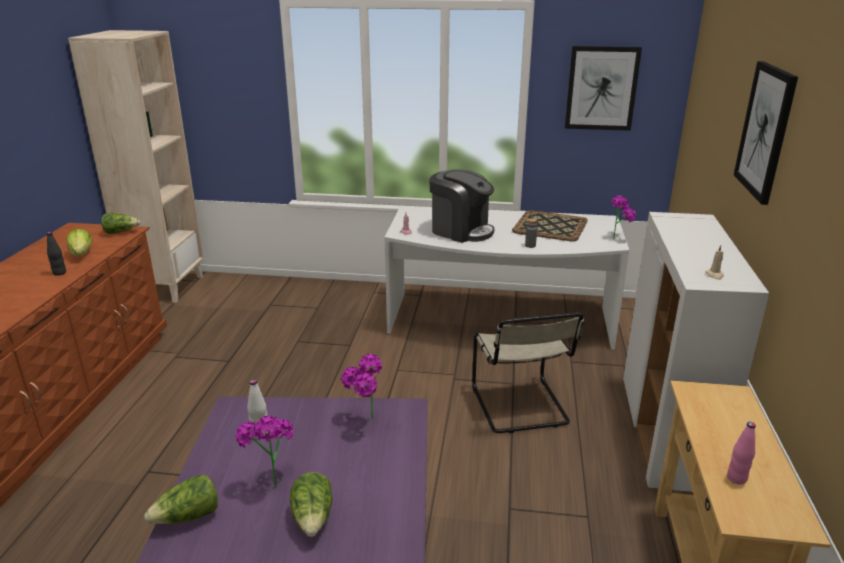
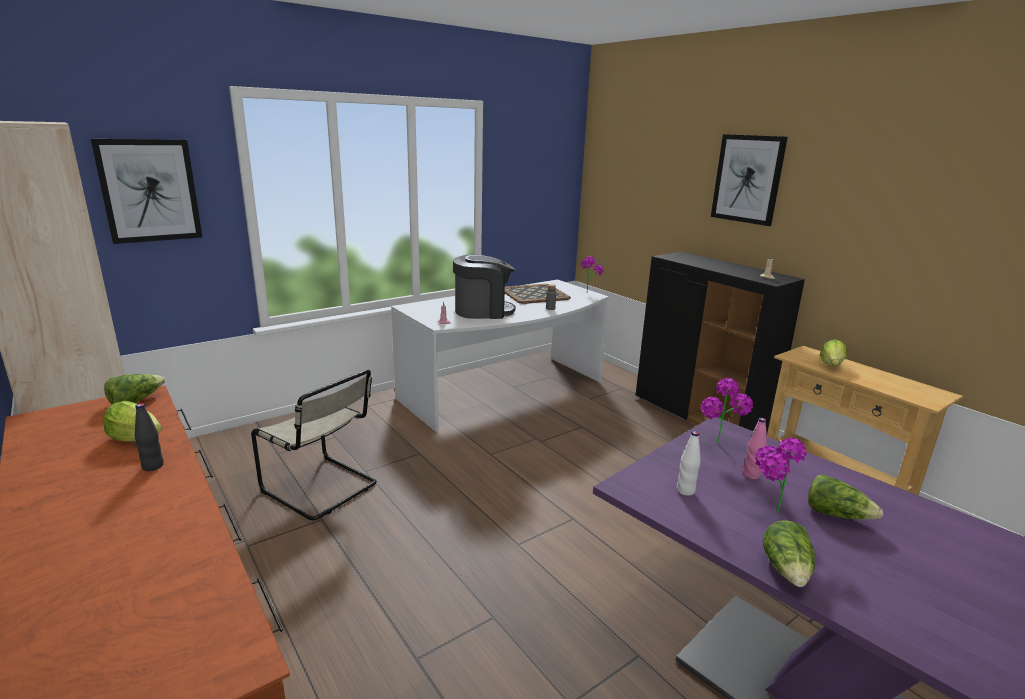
camera: 45 degrees left, 5 degrees down
(521, 407) = (611, 439): beige chair -> beige chair (323, 489)
(601, 88) = (531, 176): picture -> picture (149, 191)
(666, 433) = (700, 416): white cabinet -> black cabinet
(720, 421) = (831, 365): none -> lettuce
(736, 478) = (890, 386): pink bottle -> pink bottle (750, 475)

